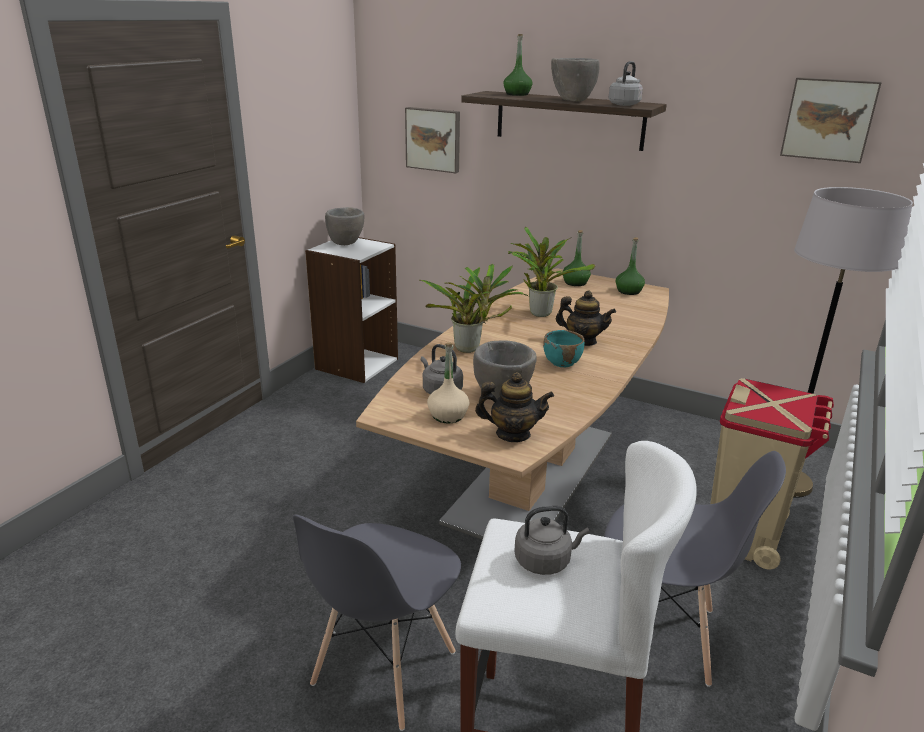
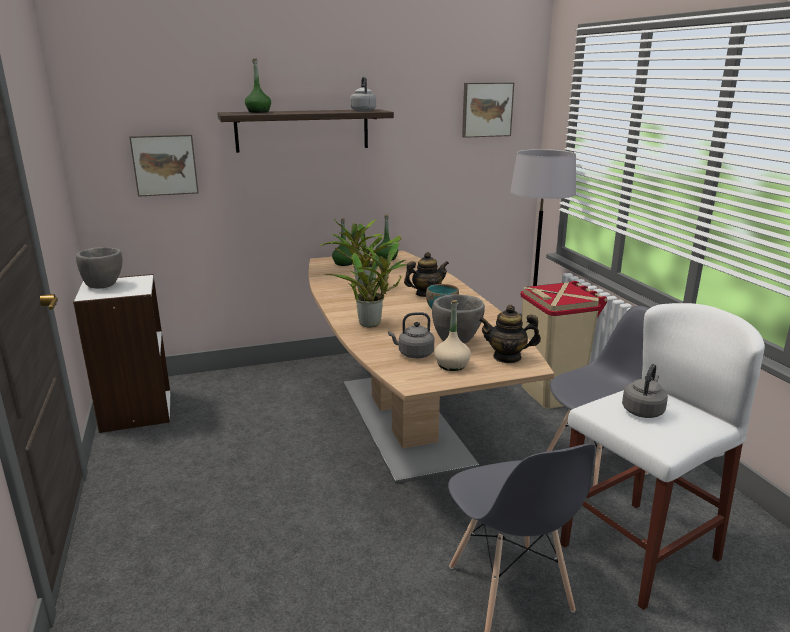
camera: 45 degrees left, 5 degrees down
(512, 434) = (507, 357): teapot -> teapot turned 135 degrees counterclockwise
(572, 100) = (319, 111): grey bowl -> none

